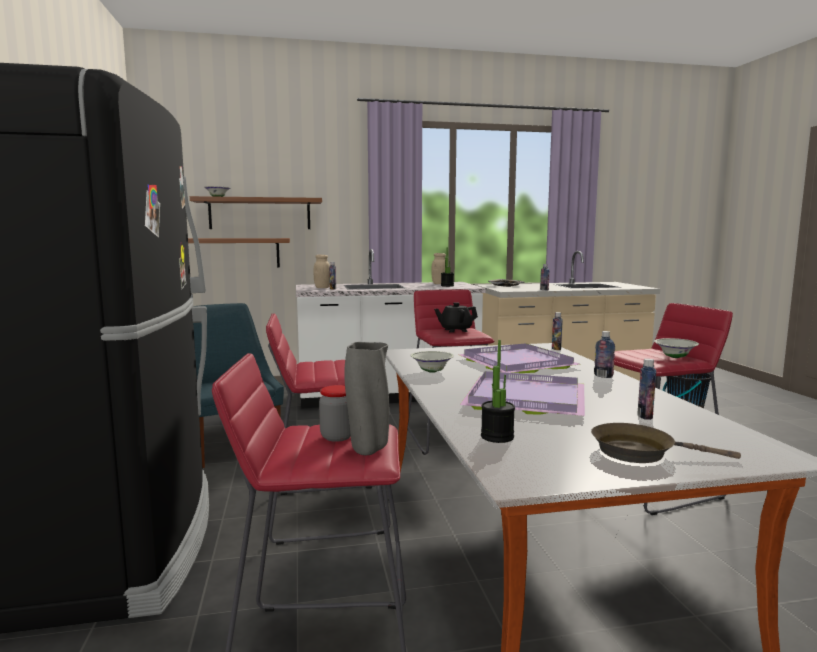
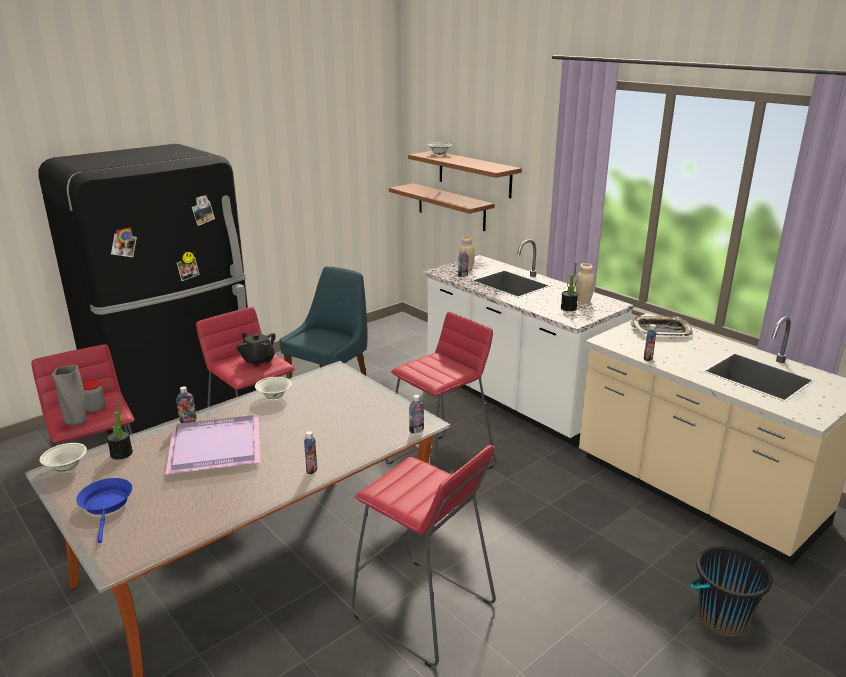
camera: 60 degrees right, 15 degrees up
(455, 330) = (444, 367): black teapot -> black teapot (258, 360)
(514, 363) = (332, 422): purple tray -> none
(639, 452) = (106, 505): brown frying pan -> blue frying pan
(645, 416) = (190, 501): bottle -> bottle (188, 421)
(675, 357) = (415, 499): white bowl -> white bowl (67, 468)

